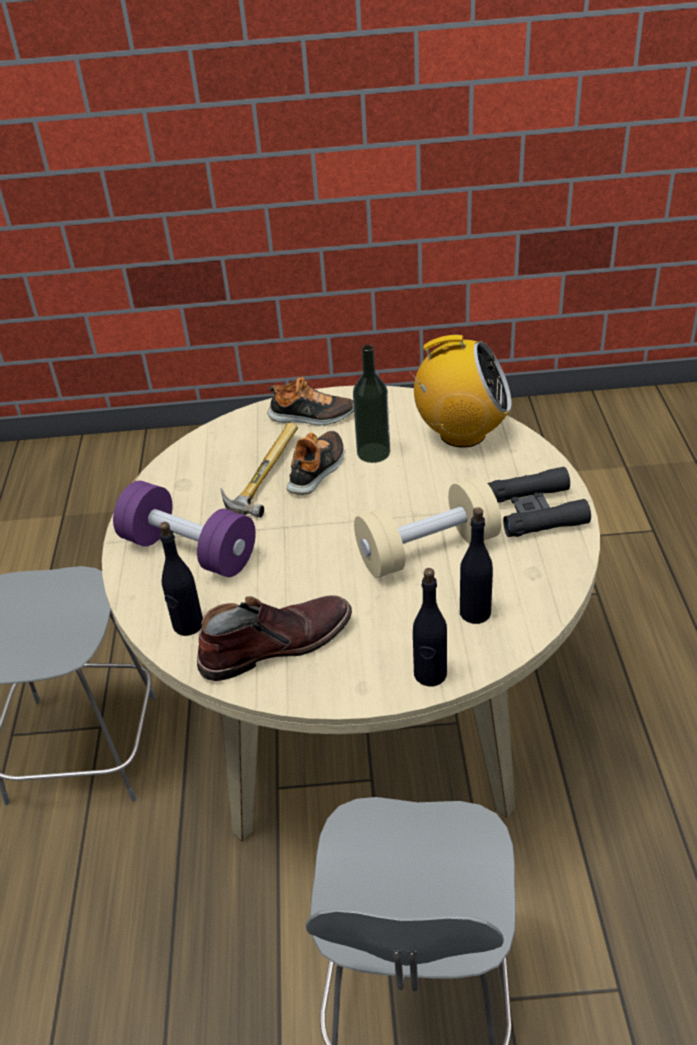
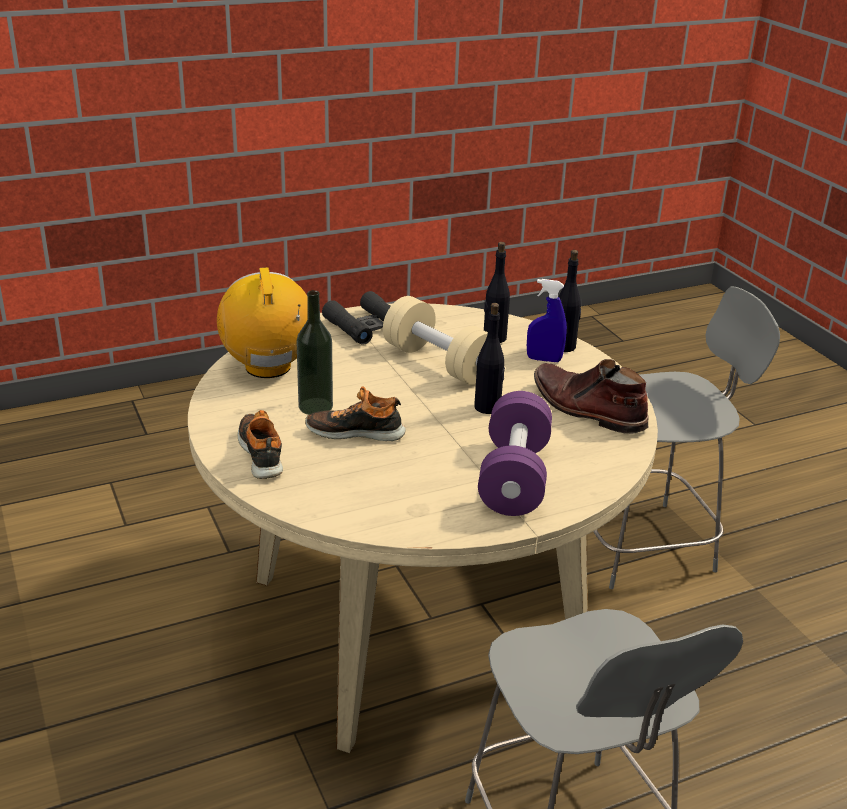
camera: 115 degrees left, 10 degrees down
(187, 625) = (601, 453): black bottle -> black bottle (487, 407)
(260, 473) = (377, 464): hammer -> none
(403, 643) = (544, 359): none -> blue spray bottle

